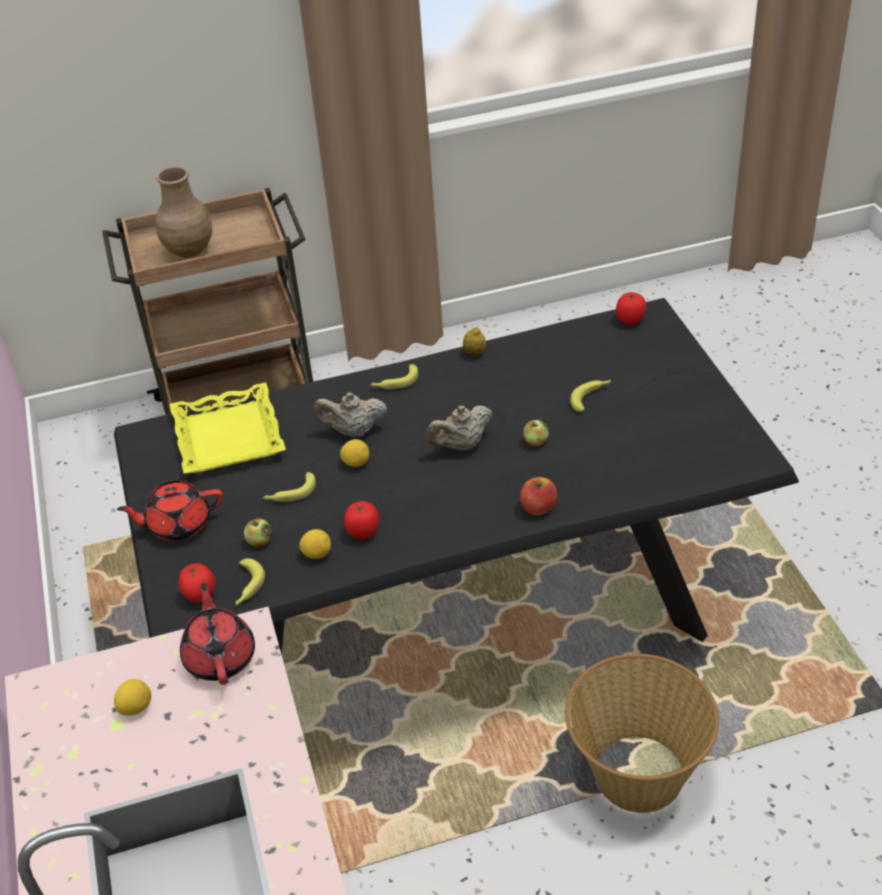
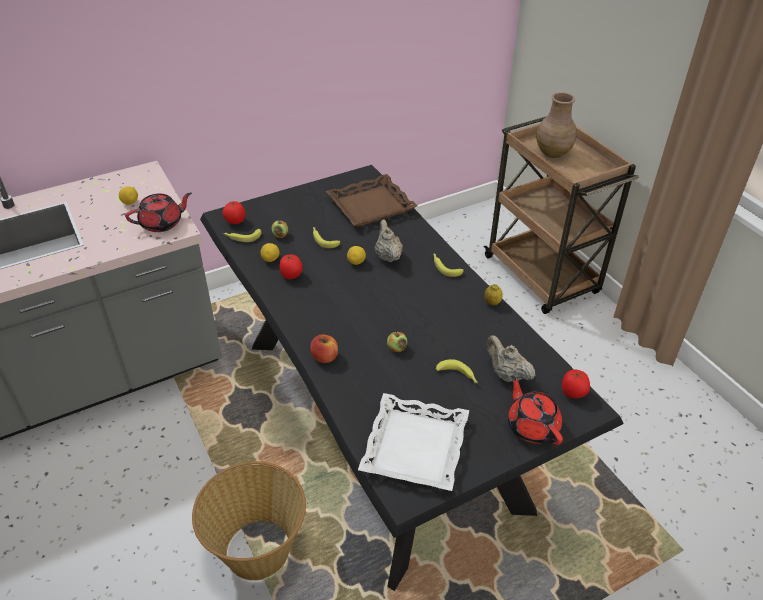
camera: 75 degrees right, 0 degrees up
(178, 524) = (291, 203): red teapot -> red teapot (532, 426)
(227, 437) = (371, 206): yellow tray -> brown tray
(461, 445) = (384, 309): beige teapot -> beige teapot (506, 374)
(693, 443) = (416, 447): none -> white tray

